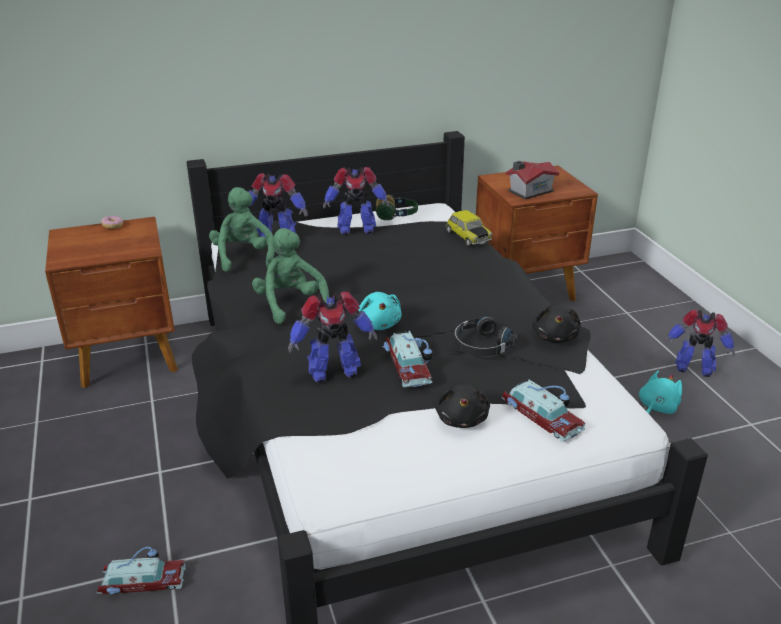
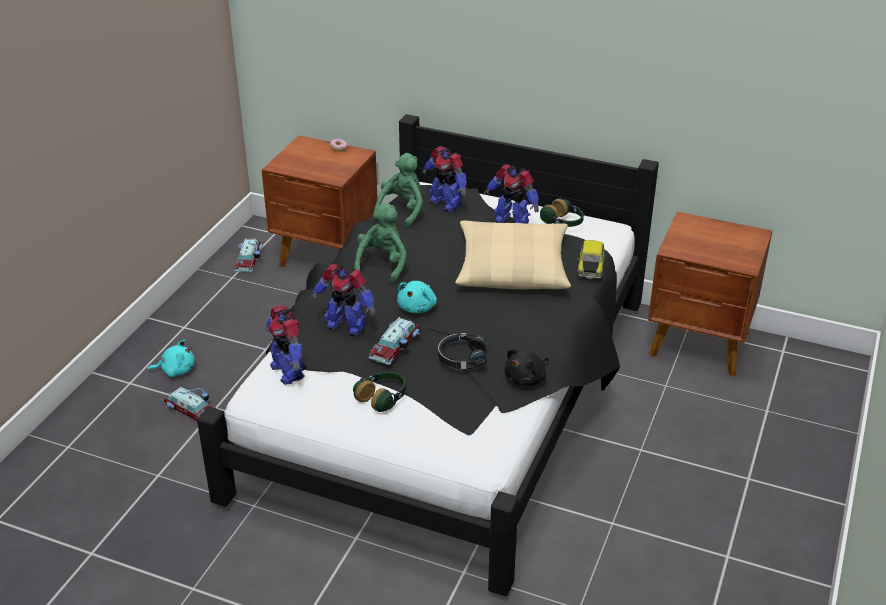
camera: 40 degrees right, 5 degrees up
(408, 261) = (512, 267): none -> beige pillow
(462, 418) = (382, 398): black plush toy -> headphones
(529, 191) = (695, 246): toy house -> none
(542, 414) = (433, 424): toy car -> toy car (249, 259)
(656, 408) = (663, 498): turquoise plush toy -> turquoise plush toy (176, 370)
(693, 368) = (751, 488): toy robot -> toy robot (288, 371)

